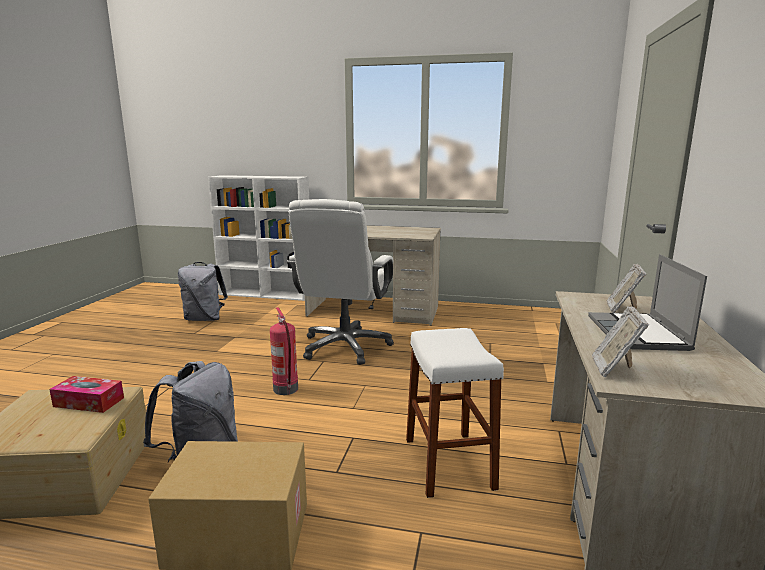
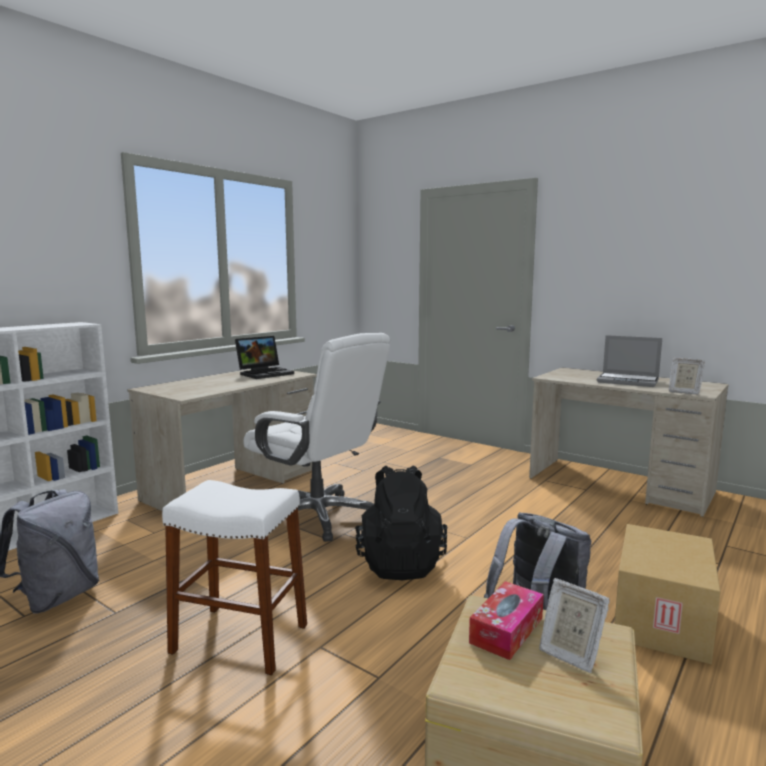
camera: 65 degrees left, 5 degrees down
(286, 389) = (400, 563): fire extinguisher -> black backpack
(412, 231) = (265, 373): none -> laptop
(448, 463) = (575, 521): white stool -> white stool (240, 638)
(622, 309) = (581, 376): picture frame -> picture frame (569, 653)

